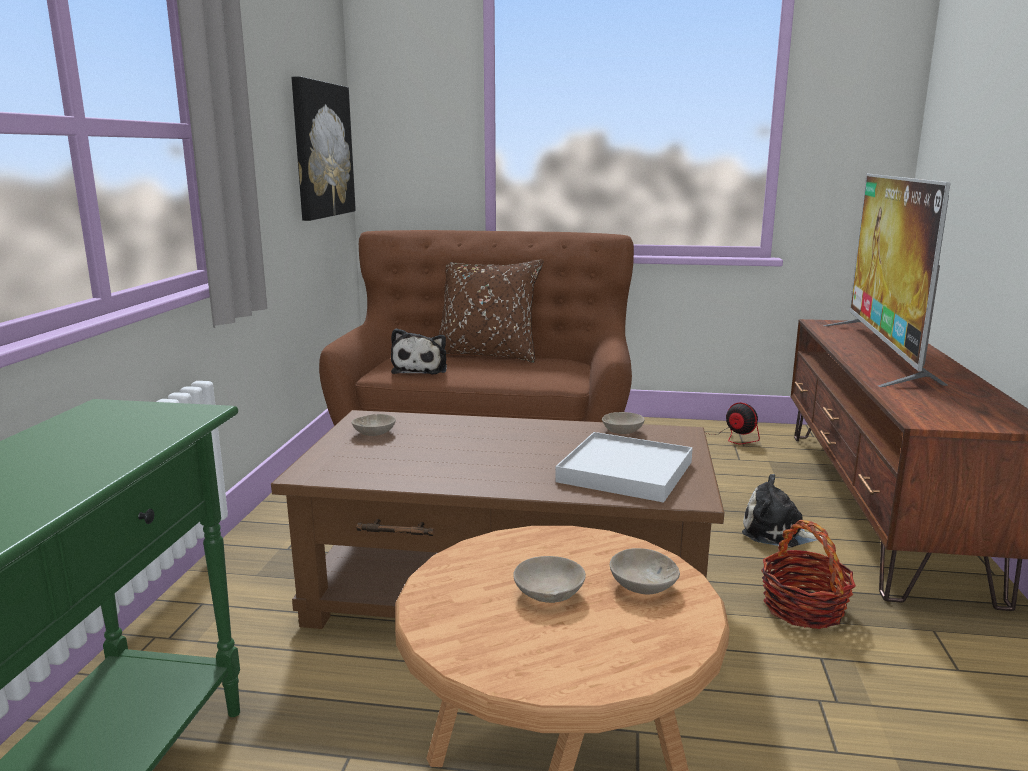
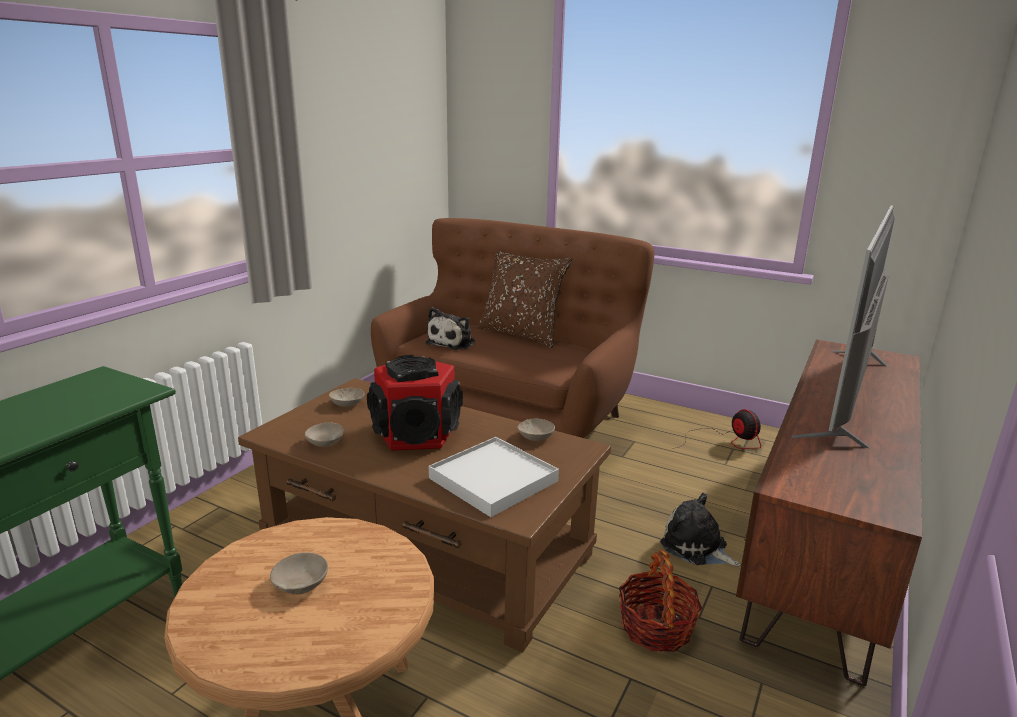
camera: 20 degrees right, 5 degrees up
(322, 150) = (406, 150): picture -> none
(492, 447) = (417, 434): none -> speaker
(640, 585) = (371, 595): beige bowl -> beige bowl (324, 442)

